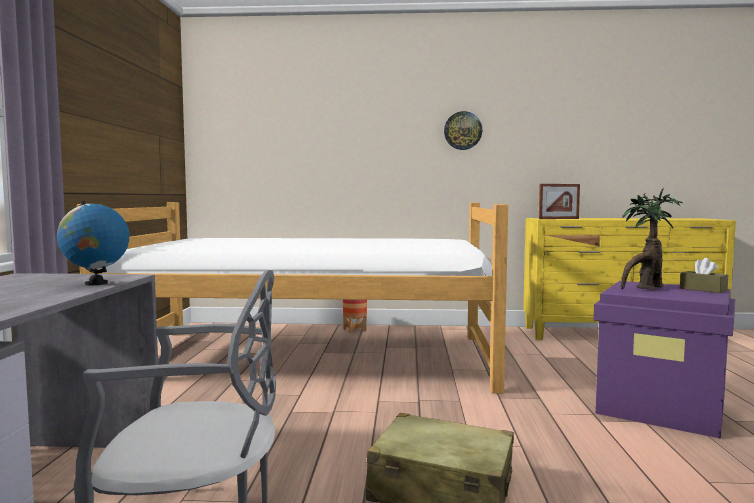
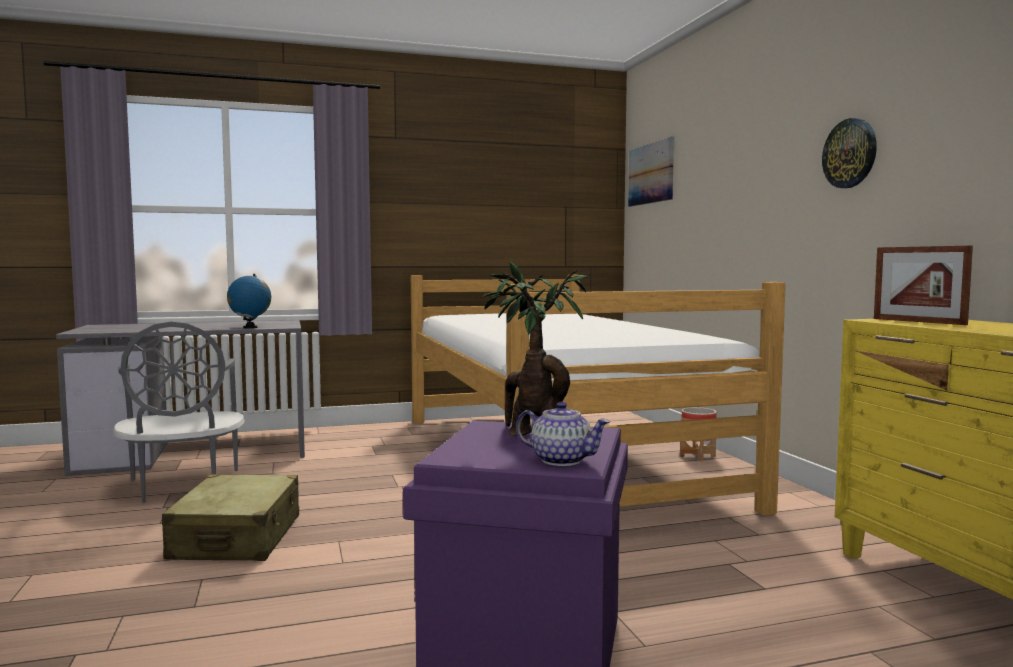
camera: 70 degrees right, 0 degrees up
(234, 116) = (650, 173): none -> picture
(703, 289) = (561, 460): brown tissue box -> teapot

